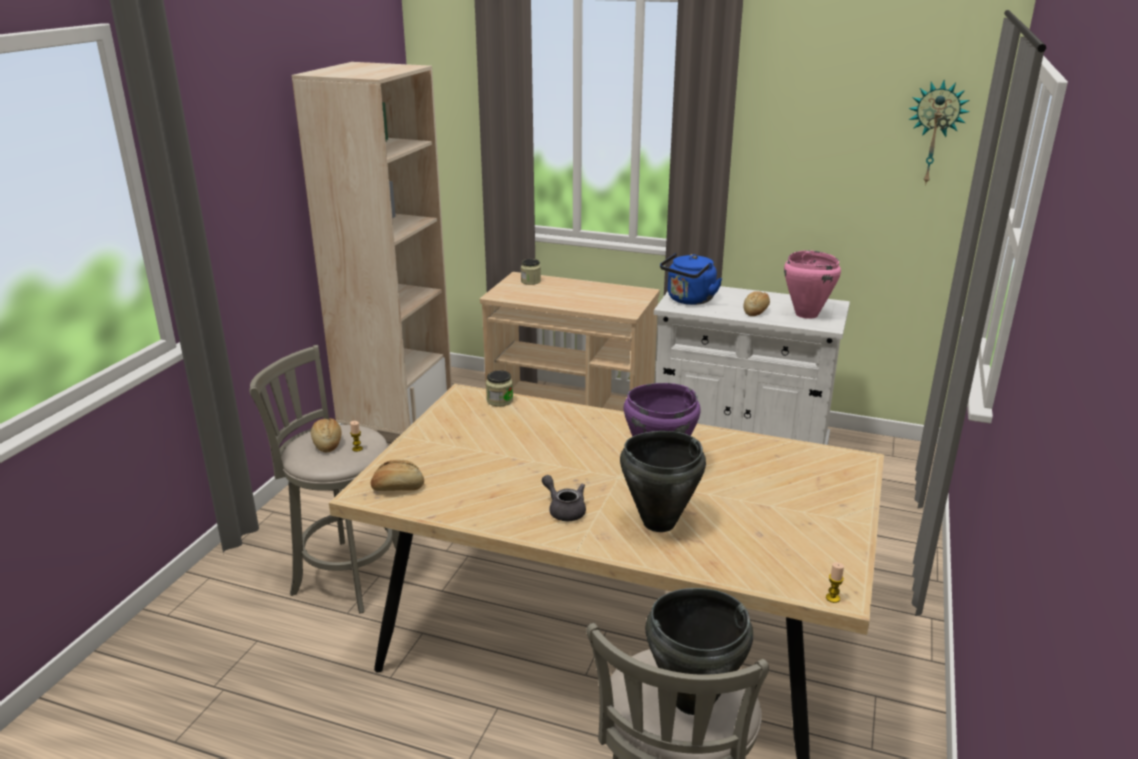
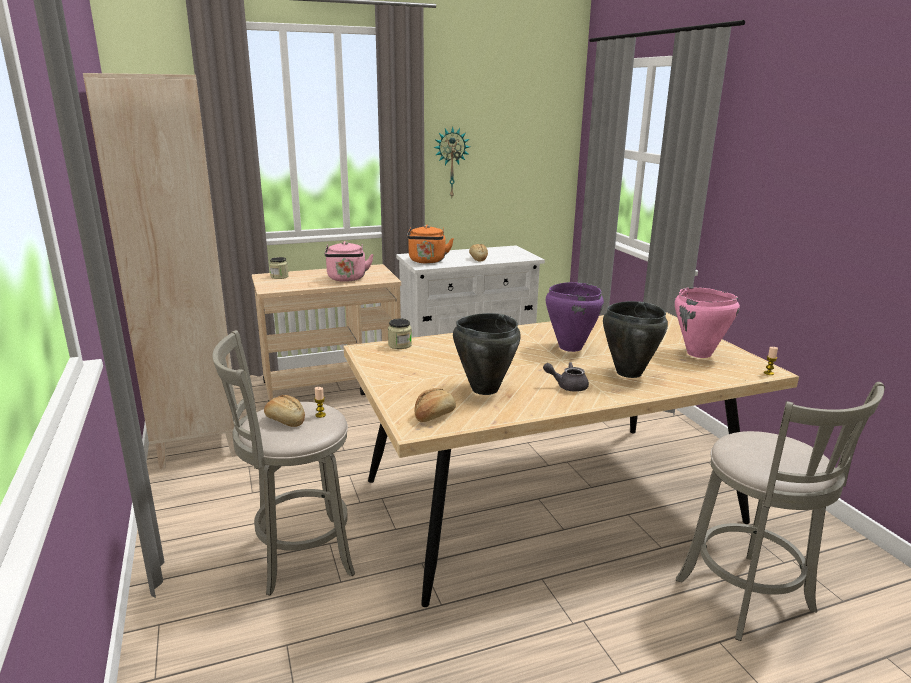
camera: 40 degrees left, 5 degrees down
(587, 301) = (347, 279): none -> pink kettle
(689, 300) = (427, 261): blue kettle -> orange kettle
(691, 699) = (785, 453): black cooking pot -> black cooking pot (484, 389)
(806, 314) = (508, 255): pink cooking pot -> pink cooking pot (699, 354)
(934, 132) = (544, 125): wall clock -> wall clock (451, 163)

